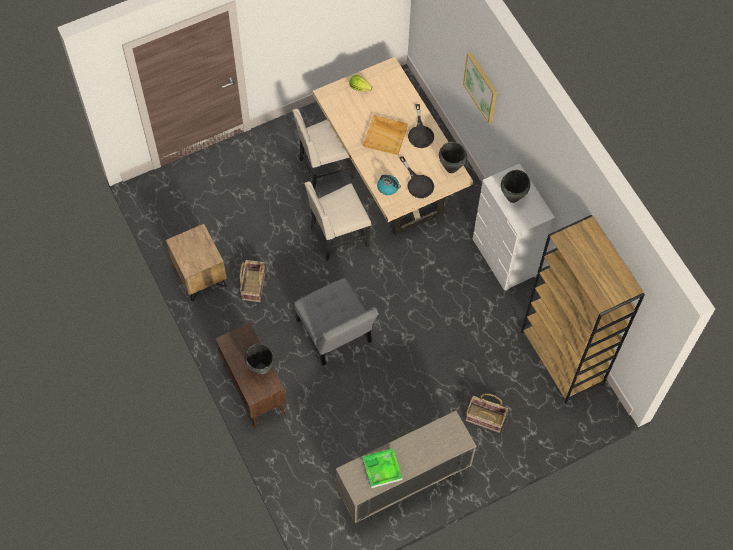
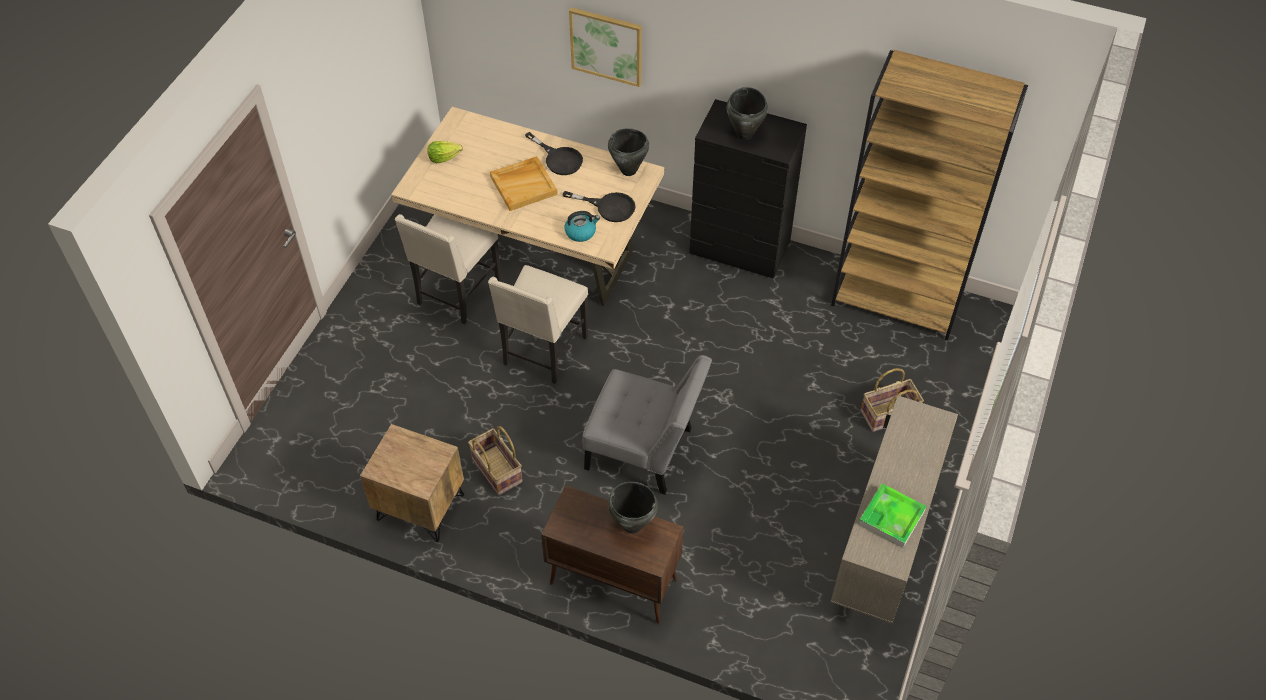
camera: 40 degrees left, 10 degrees down
(505, 257) = (740, 248): white dresser -> black dresser

